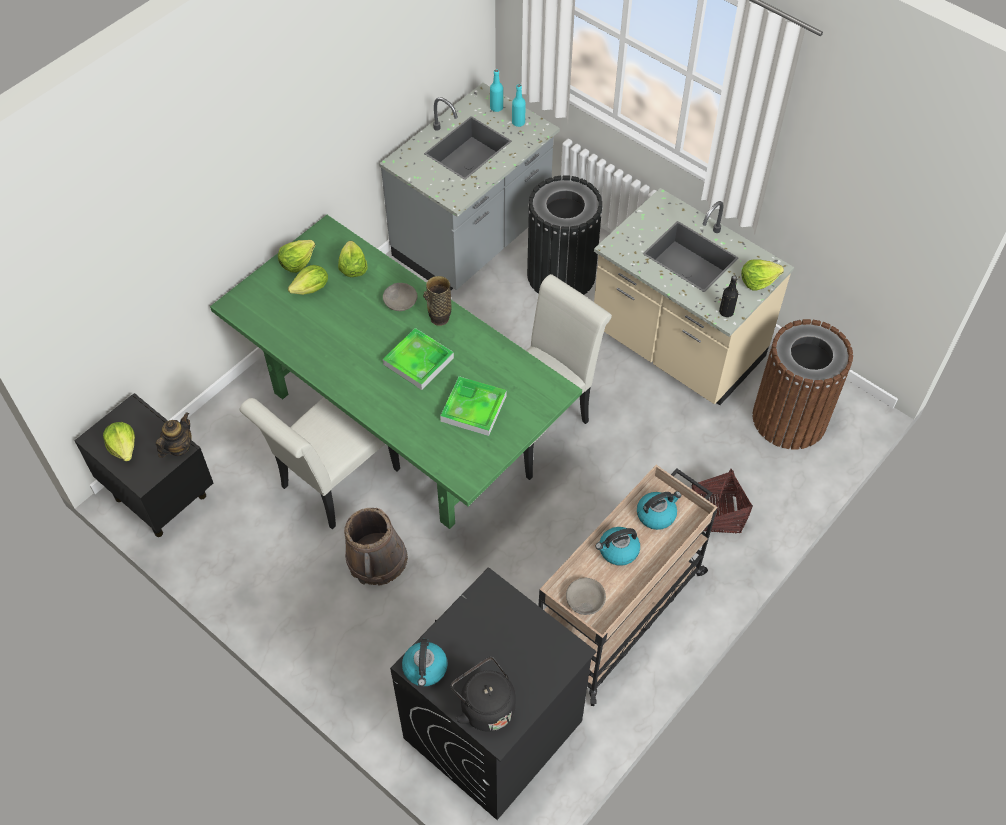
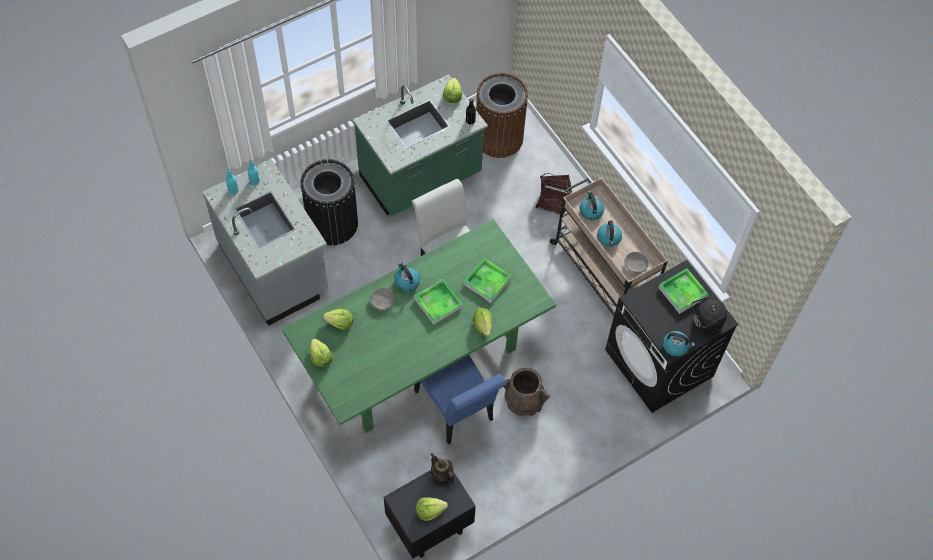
camera: 75 degrees left, 5 degrees up
(311, 289) = (350, 353): lettuce -> lettuce (483, 325)
(334, 483) = (456, 410): white chair -> blue chair
(439, 318) = (406, 281): vase -> kettle
(530, 657) = (682, 292): none -> tray
(676, 346) = (421, 177): beige counter -> green counter

